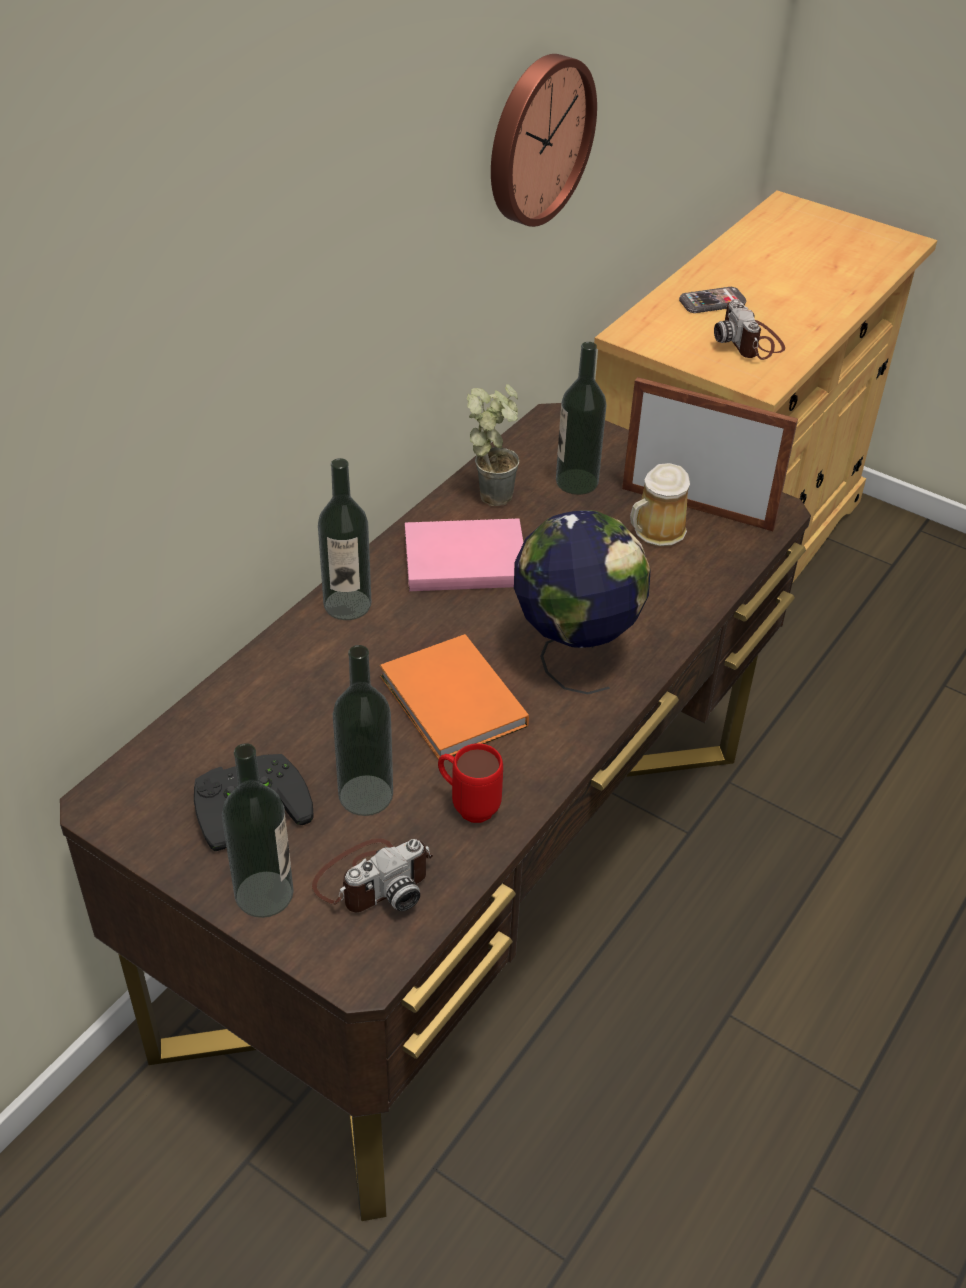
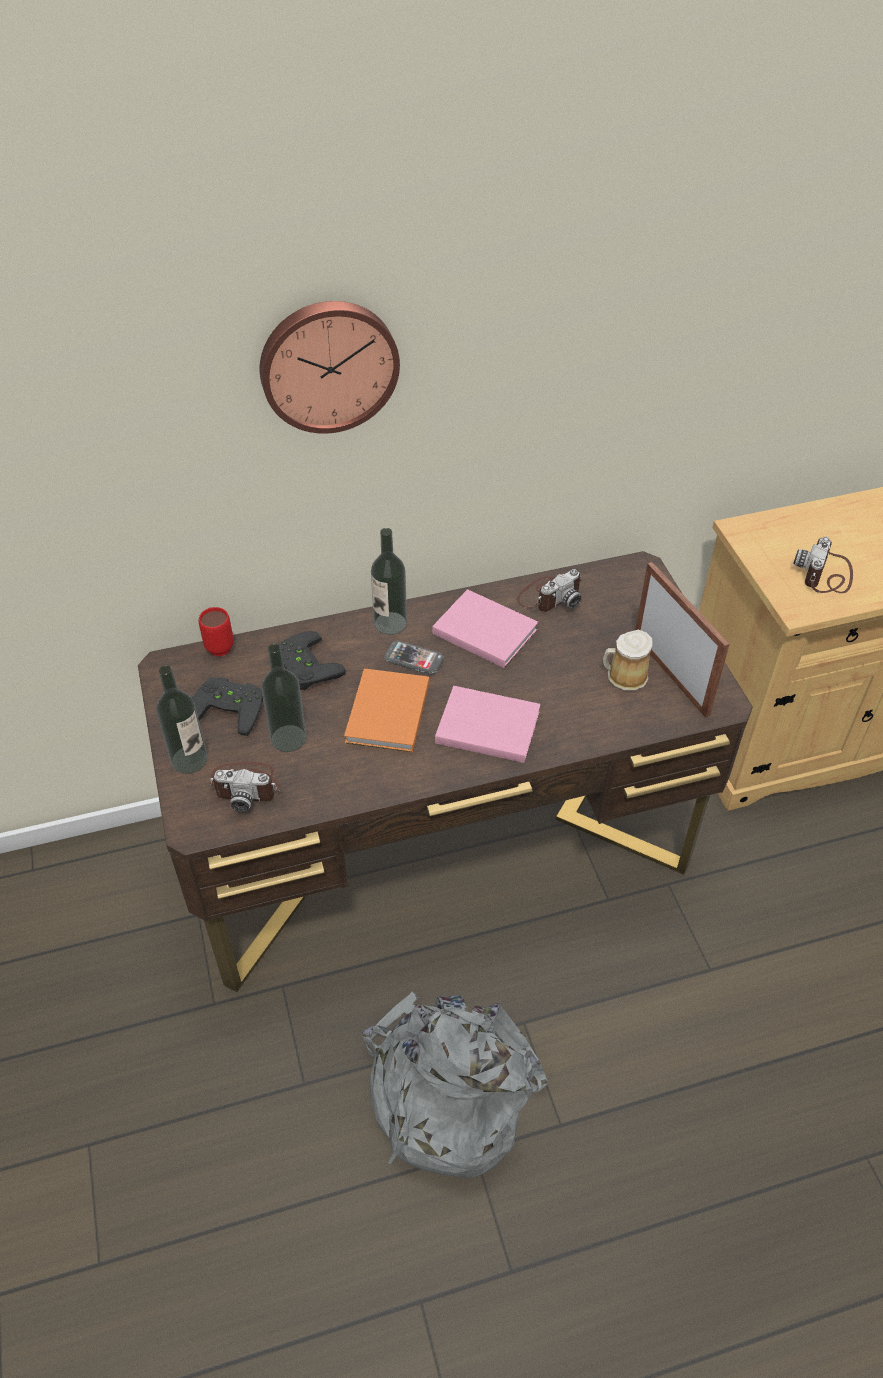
camera: 40 degrees right, 5 degrees up
(294, 706) = (303, 667): none -> black game controller
(467, 805) = (333, 776): red mug -> red mug (218, 644)
(493, 491) = (549, 596): potted plant -> camera
(536, 139) = (664, 363): wall clock -> wall clock (328, 364)
(574, 654) = (485, 725): globe -> pink book
(577, 482) = (609, 616): bottle -> none
(712, 302) = (831, 532): phone -> phone (414, 659)
(725, 1147) = (446, 1093): none -> grey backpack

